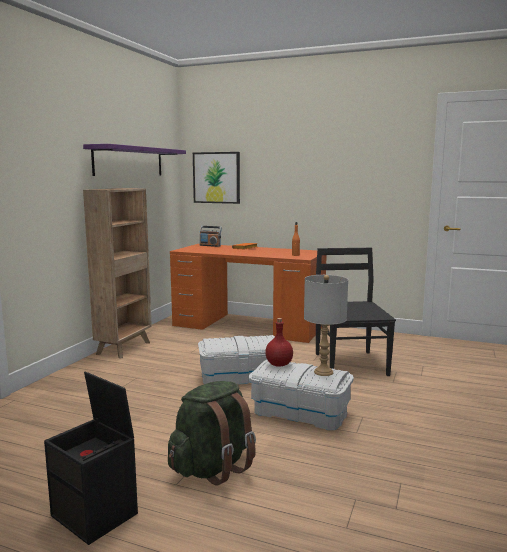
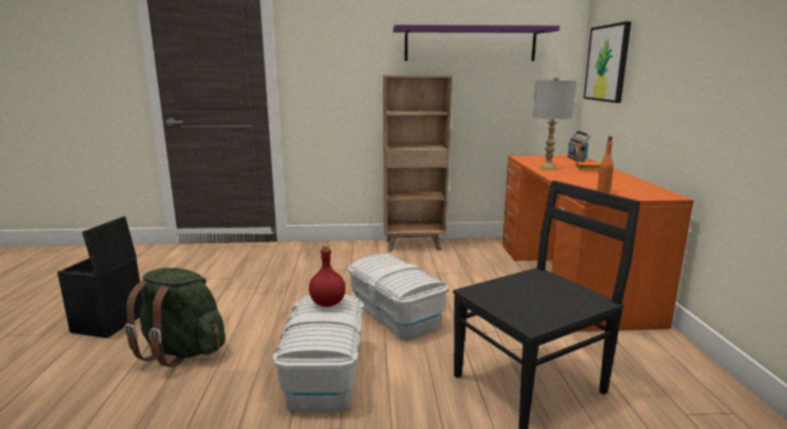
camera: 65 degrees right, 5 degrees up
(323, 372) = (319, 334): grey table lamp -> grey table lamp (548, 168)

